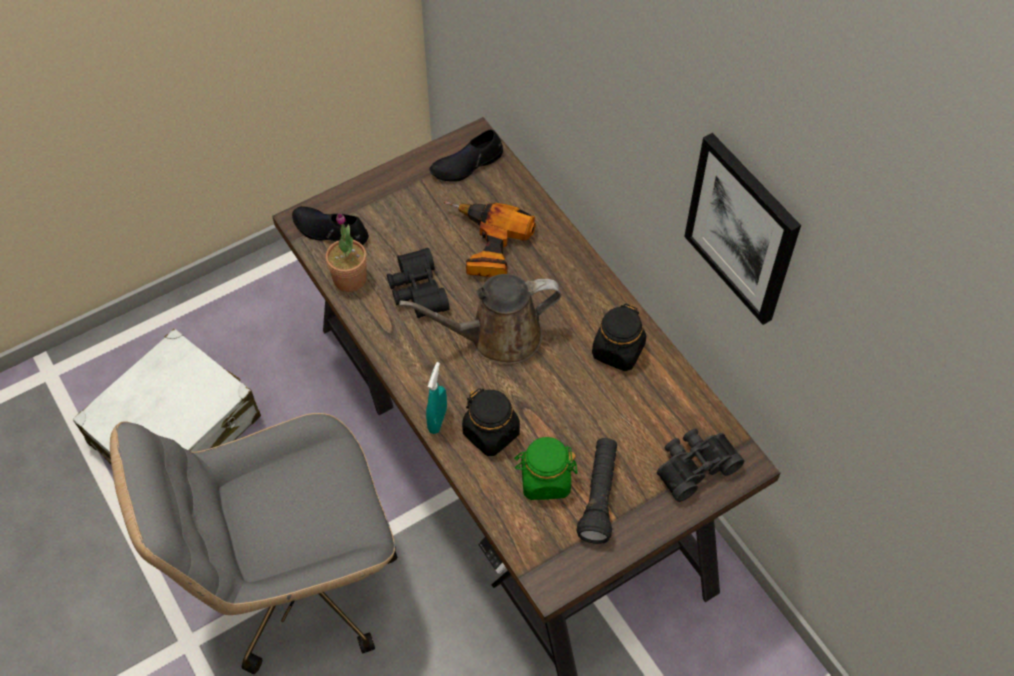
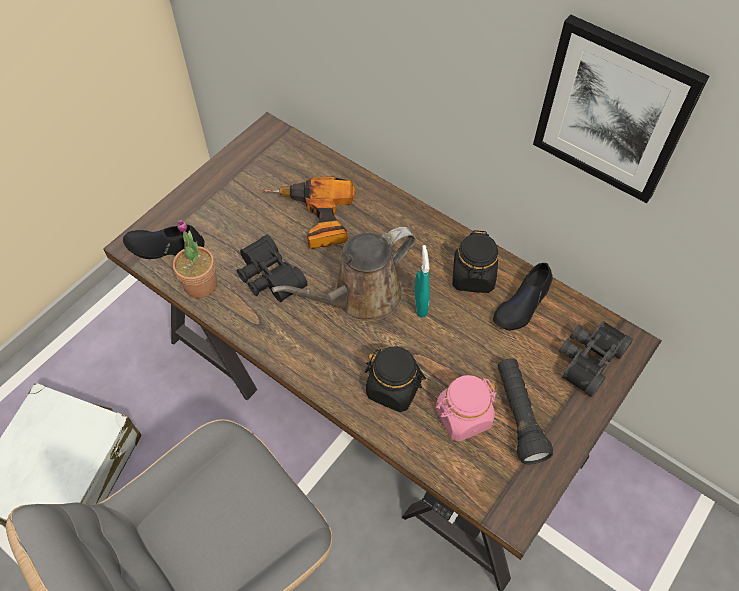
camera: 20 degrees left, 0 degrees up
(437, 420) = (338, 393): turquoise spray bottle -> turquoise spray bottle (420, 305)
(467, 164) = (269, 154): black shoe -> black shoe (522, 304)
(545, 480) = (463, 417): green jar -> pink jar

